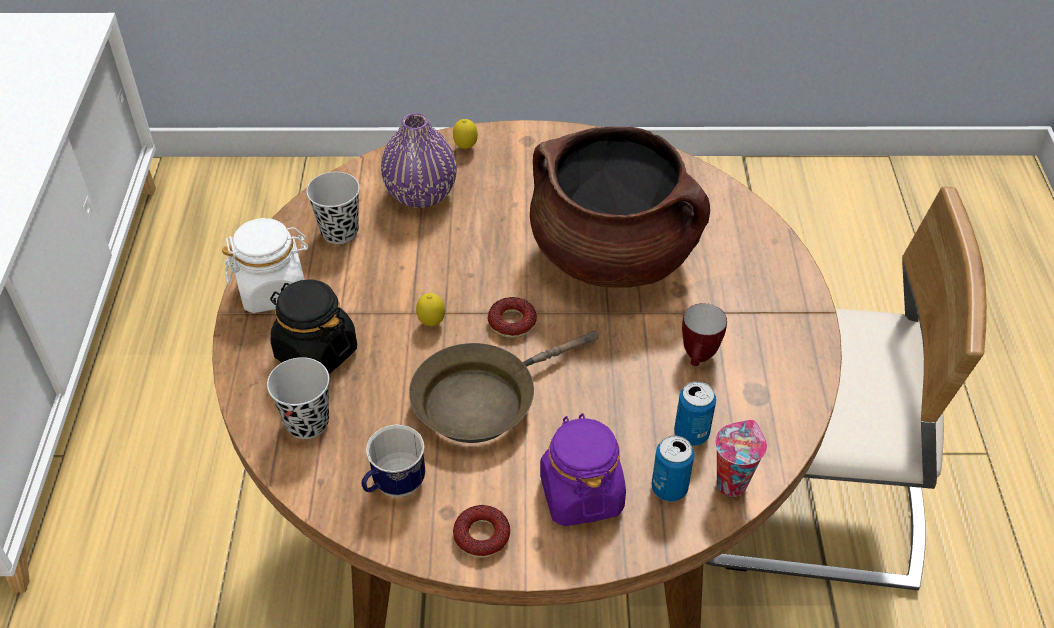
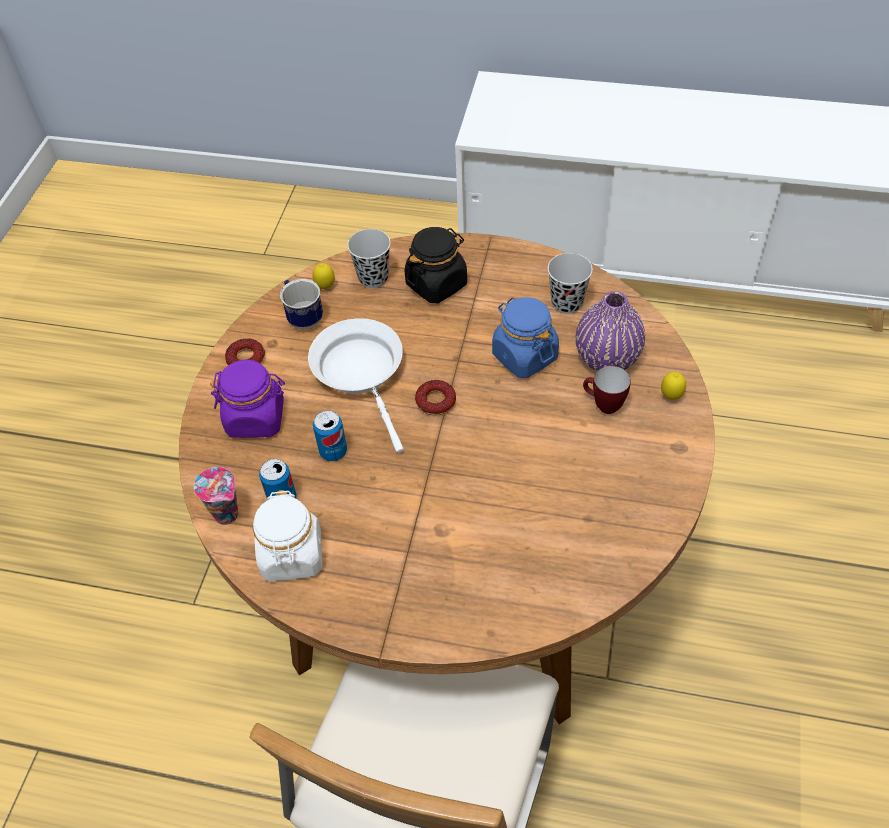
camera: 105 degrees right, 5 degrees up
(273, 290) = (508, 263): white jar -> white jar (292, 555)
(428, 257) = (524, 356): none -> blue jar
(431, 323) = (448, 351): lemon -> lemon (325, 287)
(482, 399) = (361, 373): brown frying pan -> white frying pan
(614, 255) = (499, 487): brown cooking pot -> none
(669, 488) = (239, 473): can -> can (333, 451)
(698, 359) = (357, 524): mug -> mug (603, 405)

